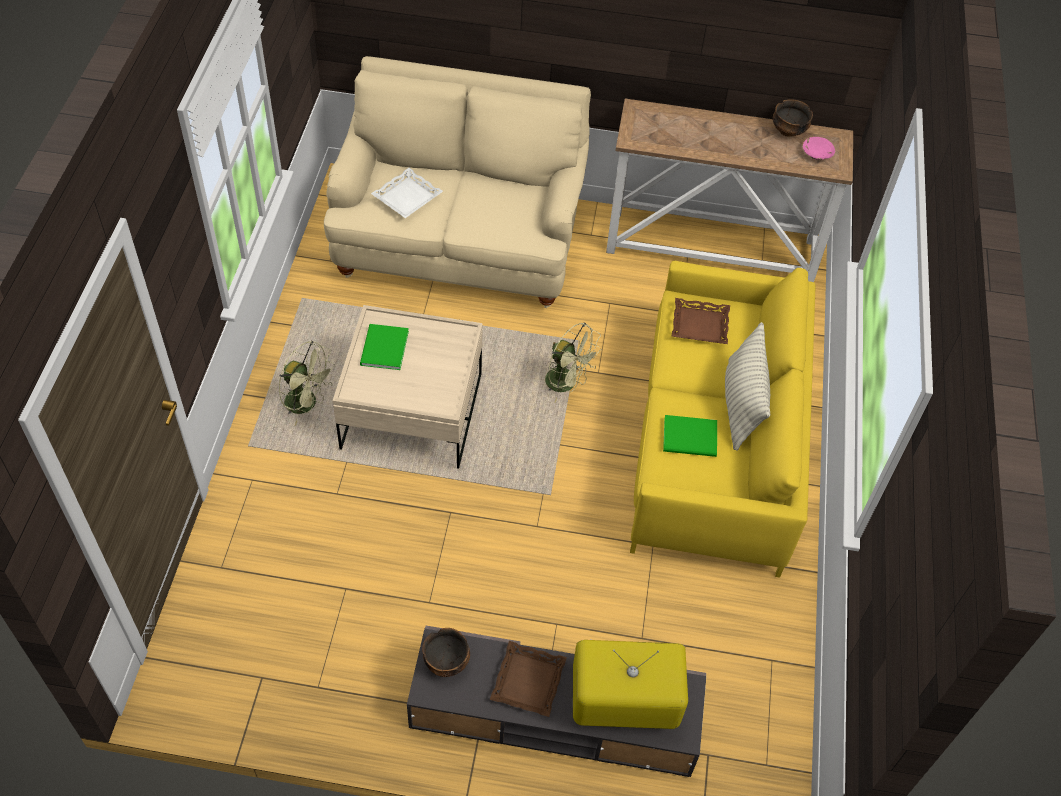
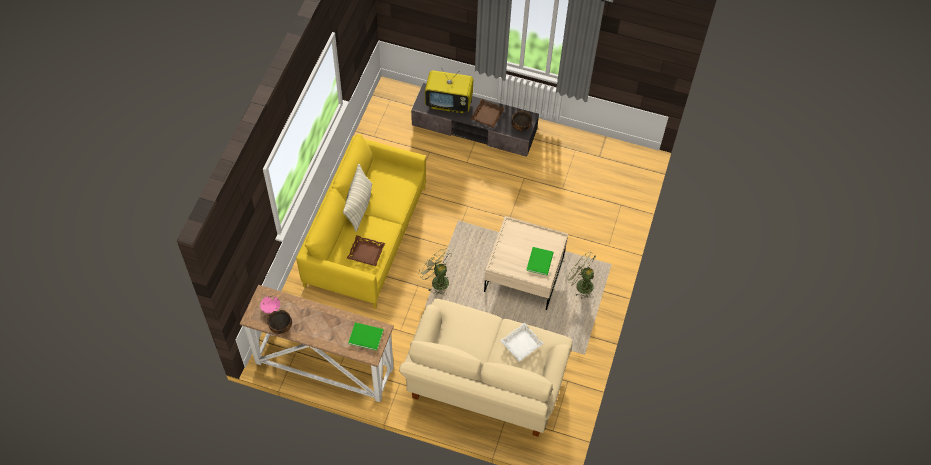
camera: 170 degrees left, 5 degrees up
(691, 438) = (390, 191): green book -> green book (365, 336)

